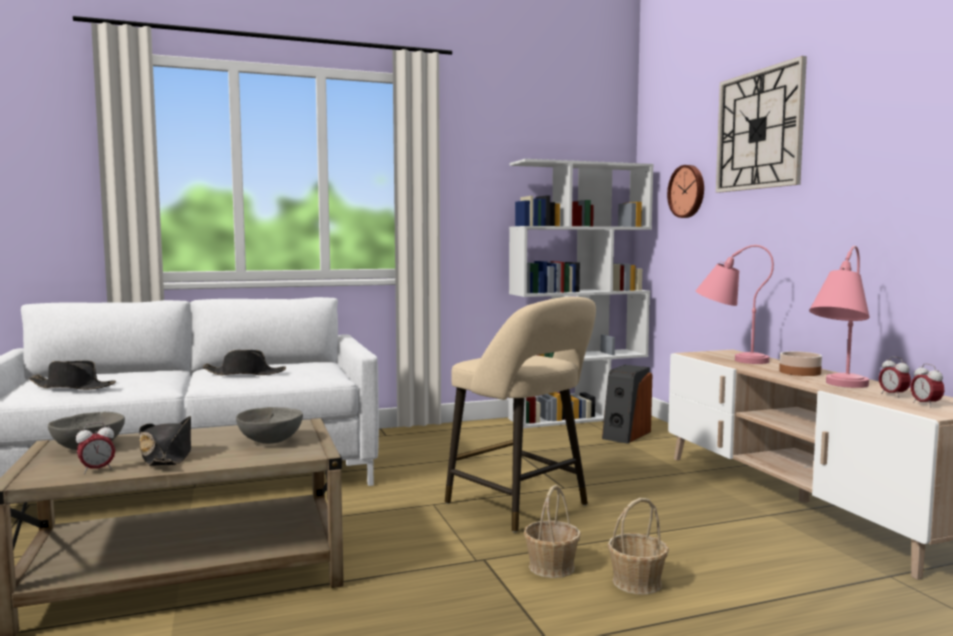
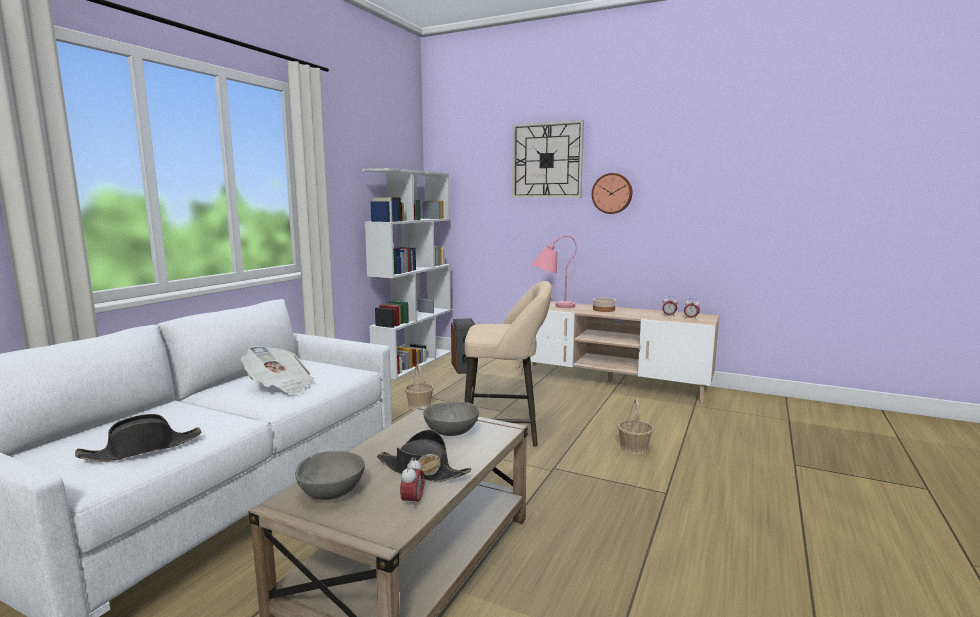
camera: 45 degrees left, 5 degrees up
(245, 373) = (279, 386): black hat -> newspaper
(551, 567) = (589, 457): basket -> basket (419, 405)
(687, 191) = (482, 195): wall clock -> wall clock (612, 193)
(838, 387) = (642, 316): pink table lamp -> none

